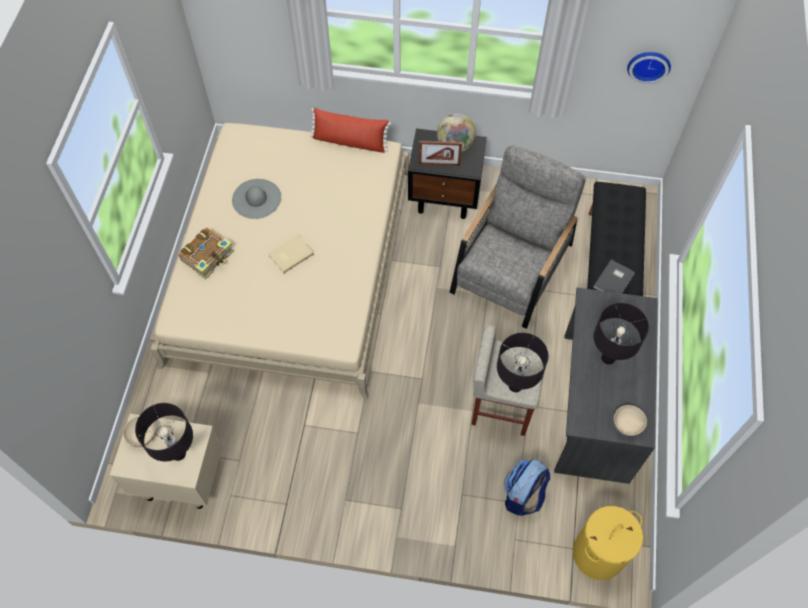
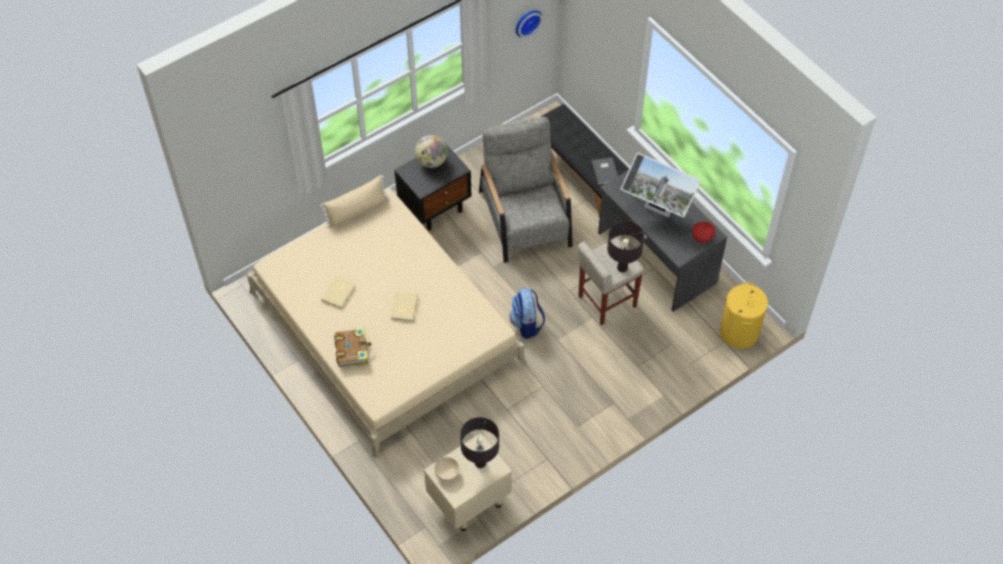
camera: 45 degrees left, 5 degrees down
(256, 199) = (339, 293): grey hat -> beige book
(350, 142) = (357, 211): red pillow -> beige pillow
(439, 164) = (435, 180): picture frame -> none
(523, 495) = (670, 338): backpack -> backpack (527, 324)
(608, 358) = (657, 211): black table lamp -> monitor
(627, 425) = (703, 237): beige bowl -> red bowl

